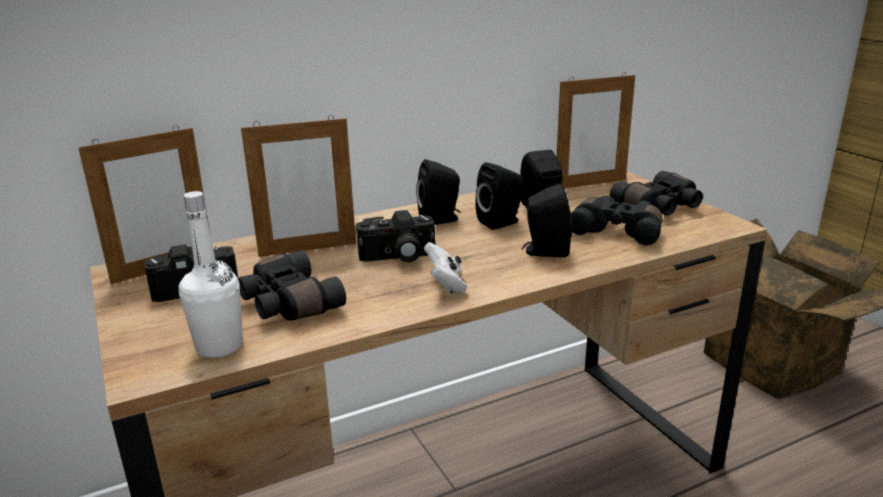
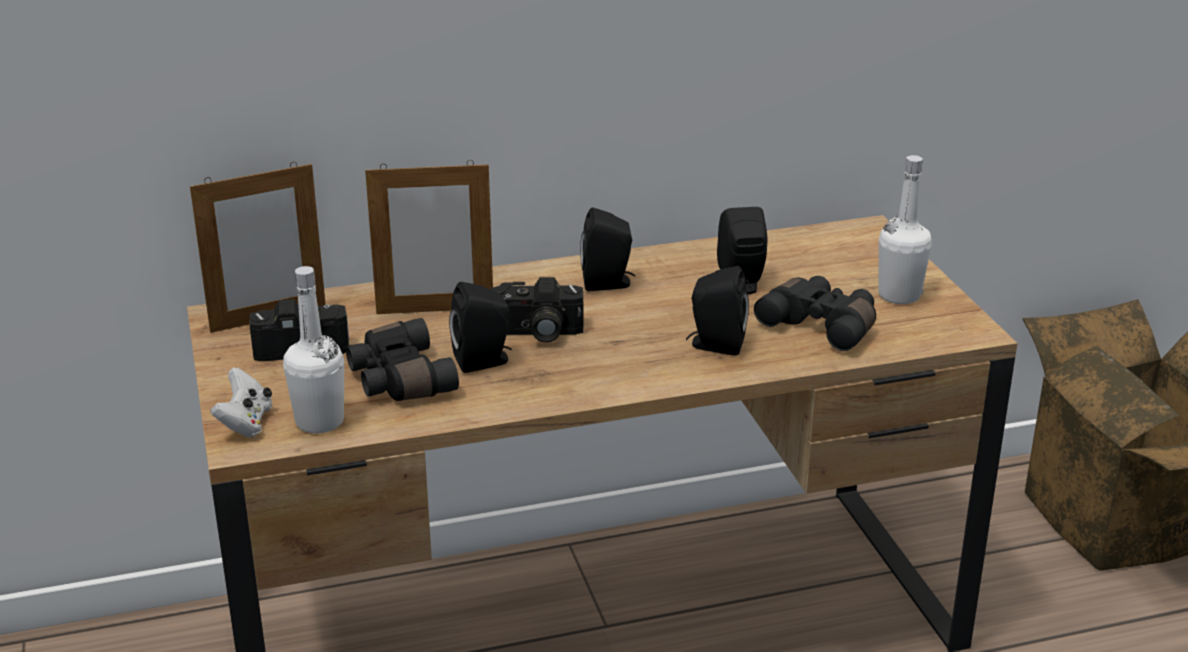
camera: 10 degrees right, 5 degrees up
(446, 285) = (579, 377): white game controller -> white game controller (246, 423)
(501, 222) = (682, 296): black speaker -> black speaker (484, 361)
(590, 184) = (831, 246): picture frame -> none
(659, 208) = (899, 295): black binoculars -> white bottle

